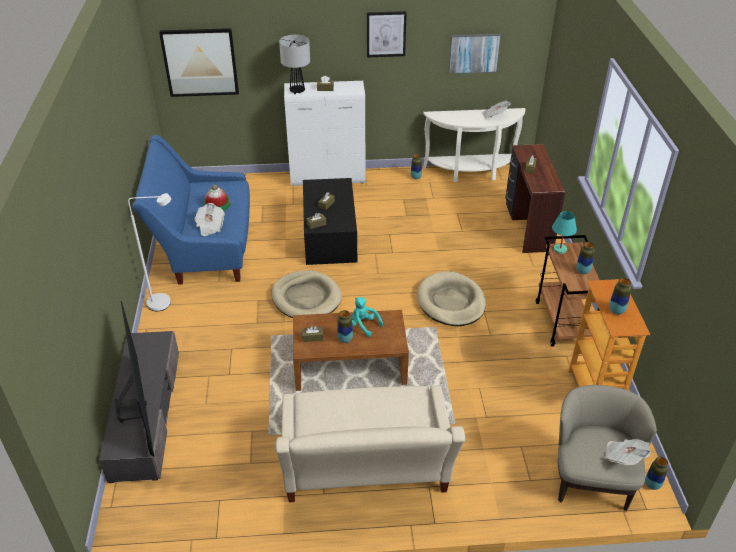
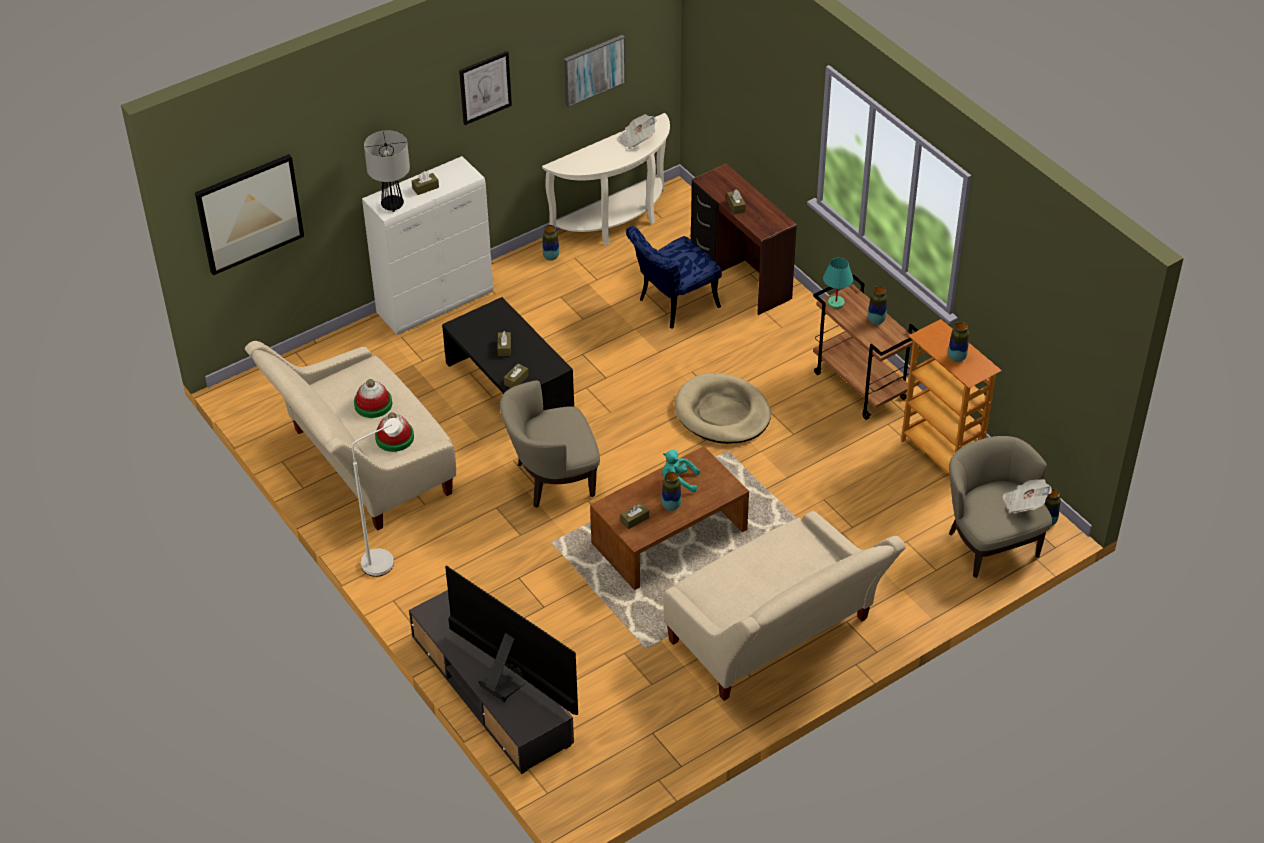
camera: 30 degrees left, 5 degrees up
(205, 246) = (362, 467): blue sofa -> beige sofa
(210, 226) = (394, 437): newspaper -> hat
(306, 298) = (552, 479): beige dog bed -> beige armchair
(469, 227) = (672, 305): none -> blue chair

